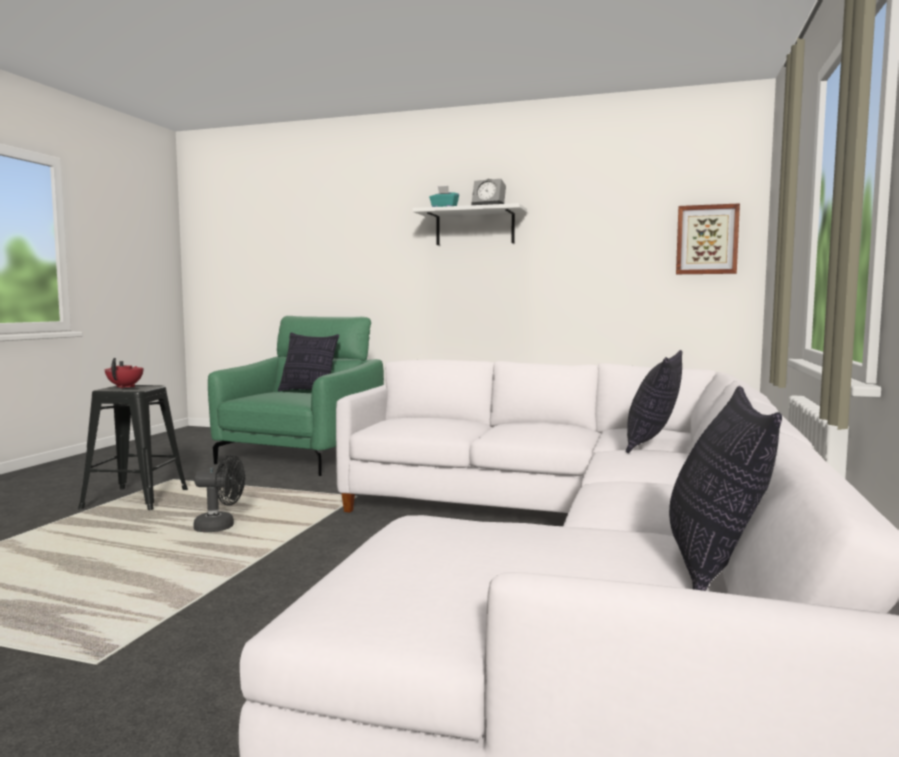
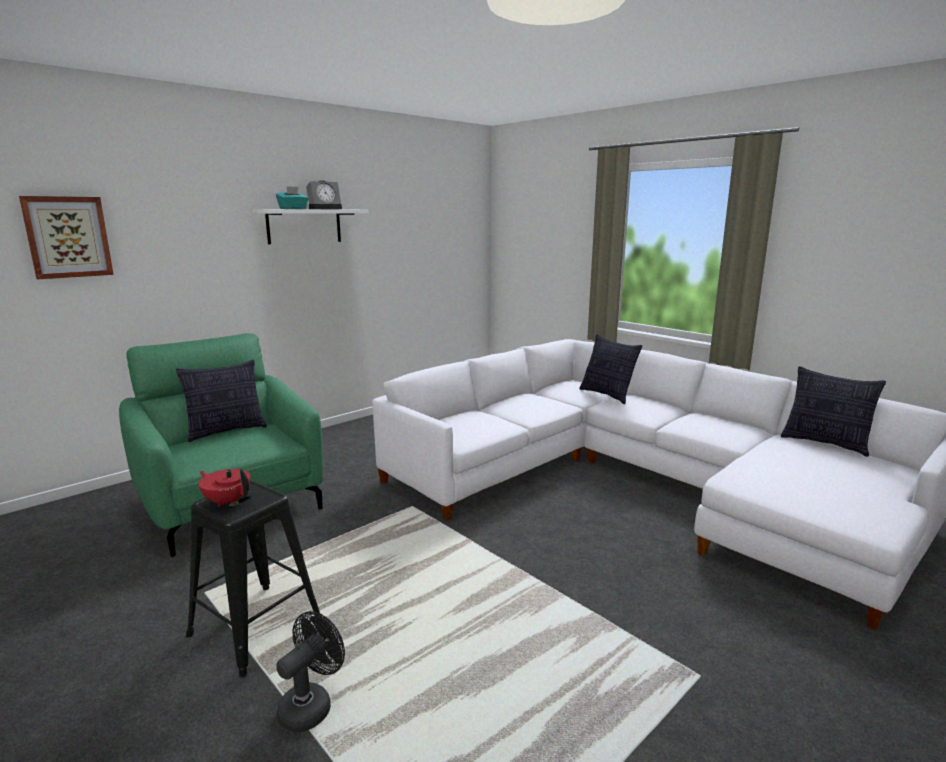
camera: 60 degrees left, 10 degrees up
(221, 527) = (427, 584): black fan -> black fan (311, 705)
(707, 239) = (463, 238): picture -> picture (68, 237)

